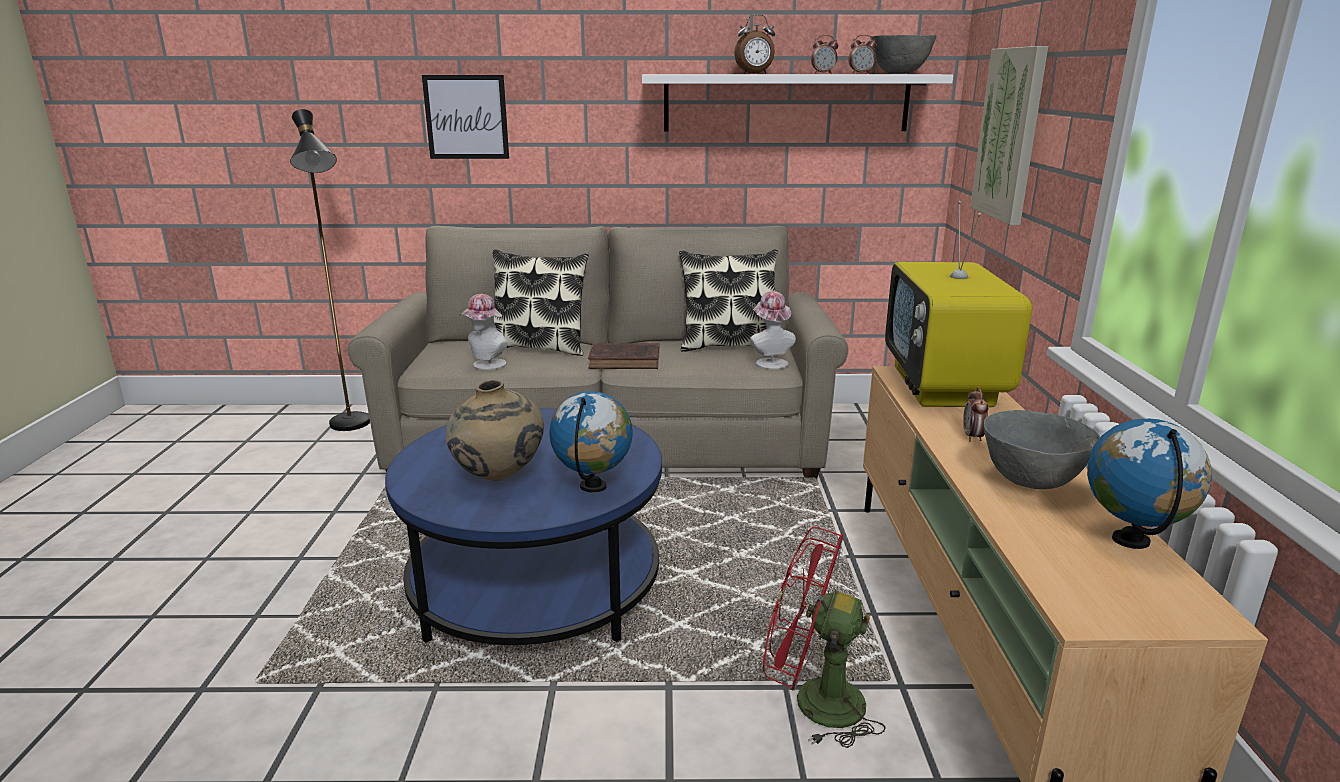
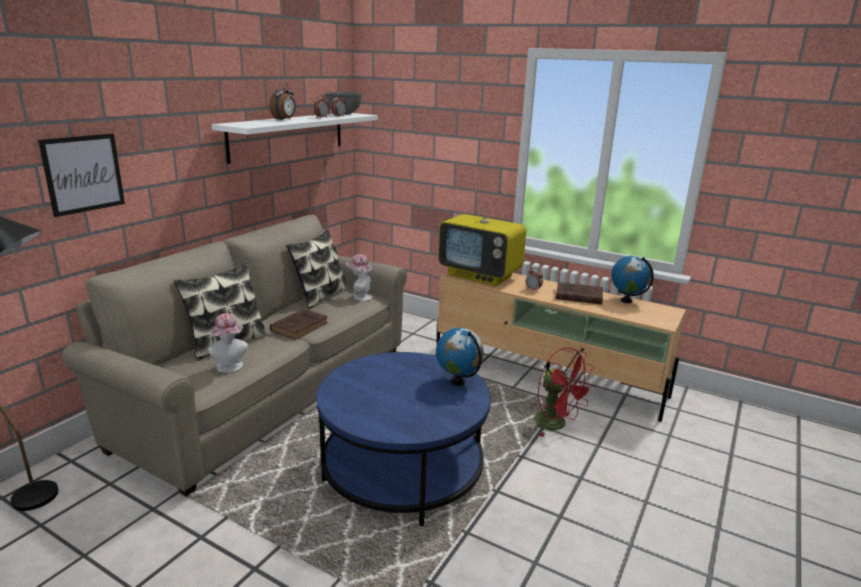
camera: 60 degrees left, 0 degrees up
(499, 478) = (420, 404): beige vase -> none
(813, 702) = (556, 425): red fan -> red fan turned 90 degrees counterclockwise
(1010, 134) = (425, 147): picture -> none
(1030, 482) = (577, 296): grey bowl -> brown book

